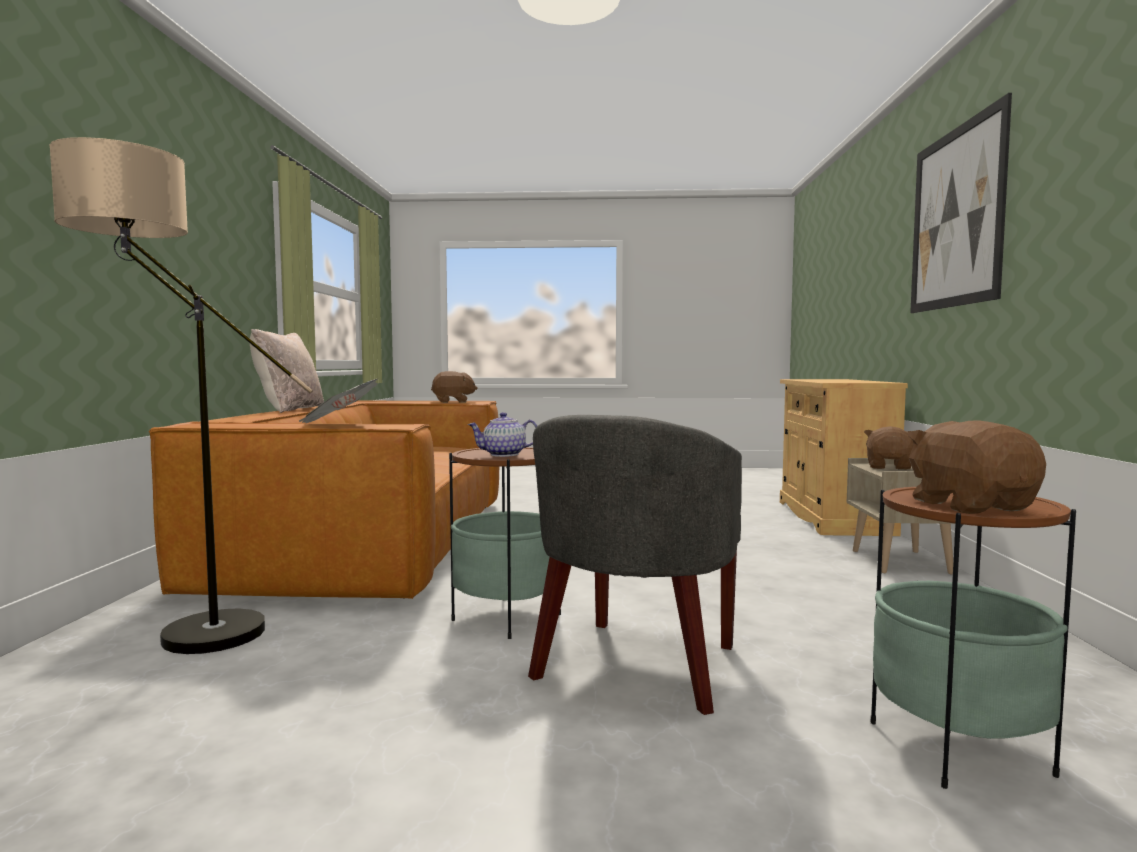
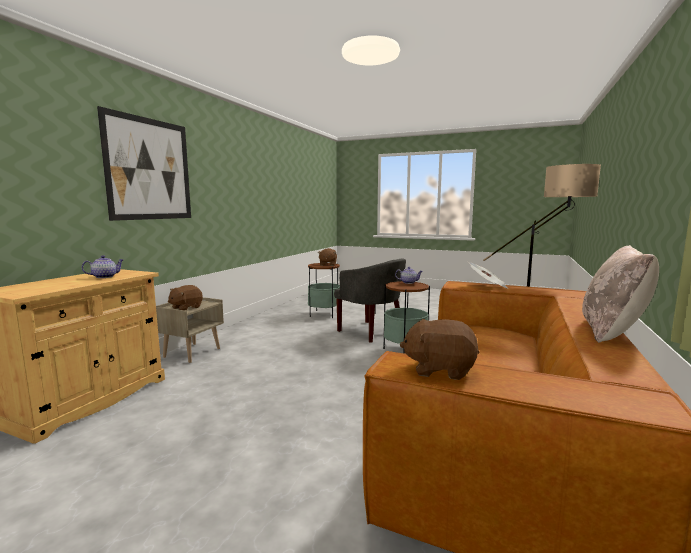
camera: 160 degrees left, 5 degrees up
(636, 667) = (371, 331): grey armchair -> grey armchair turned 90 degrees clockwise
(837, 381) = (105, 277): none -> teapot

